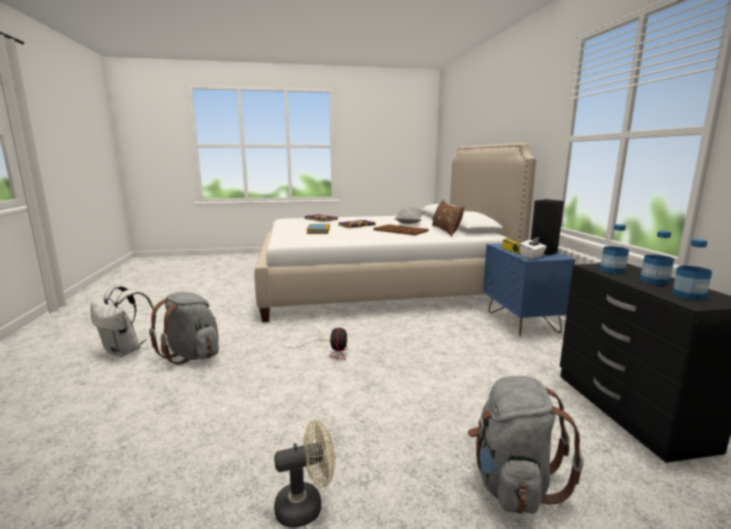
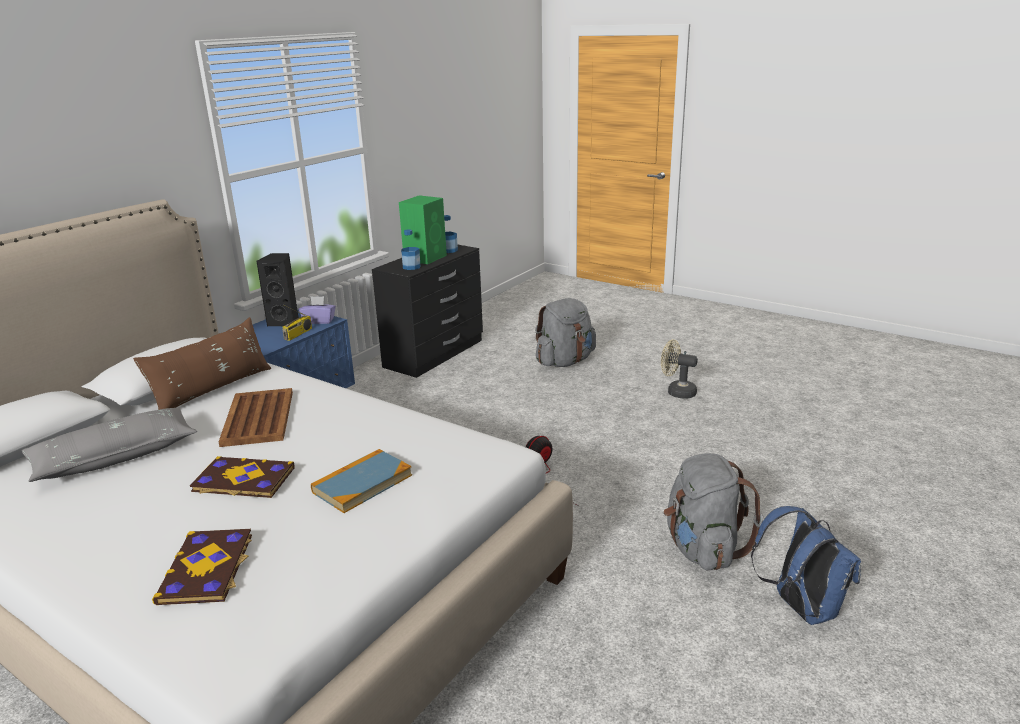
camera: 135 degrees left, 10 degrees up
(125, 351) = (800, 608): white backpack -> blue backpack
(532, 256) = (319, 321): white tissue box -> purple tissue box
(654, 281) = (426, 257): bottle -> green speaker

